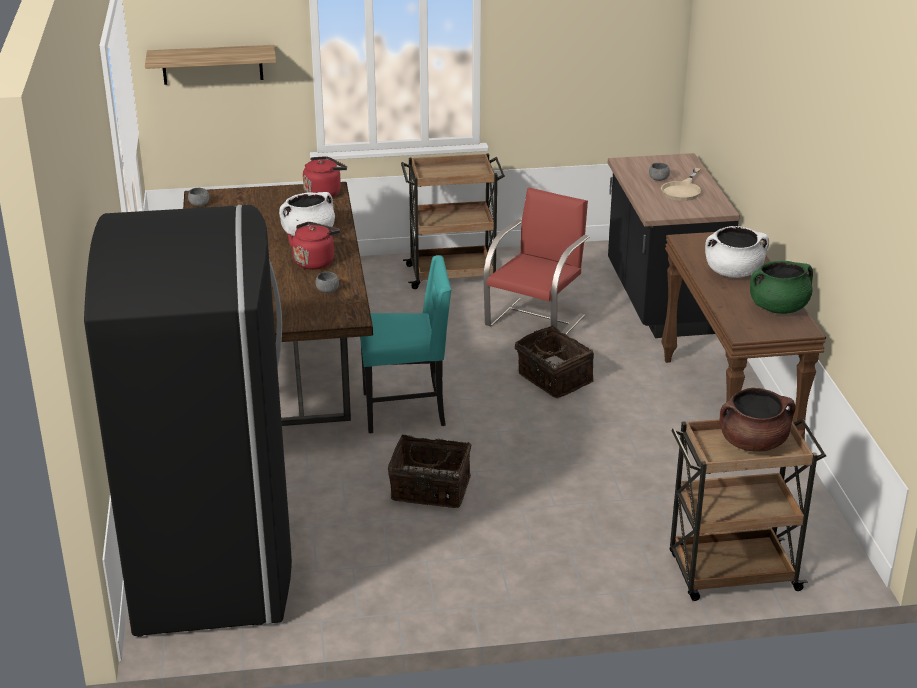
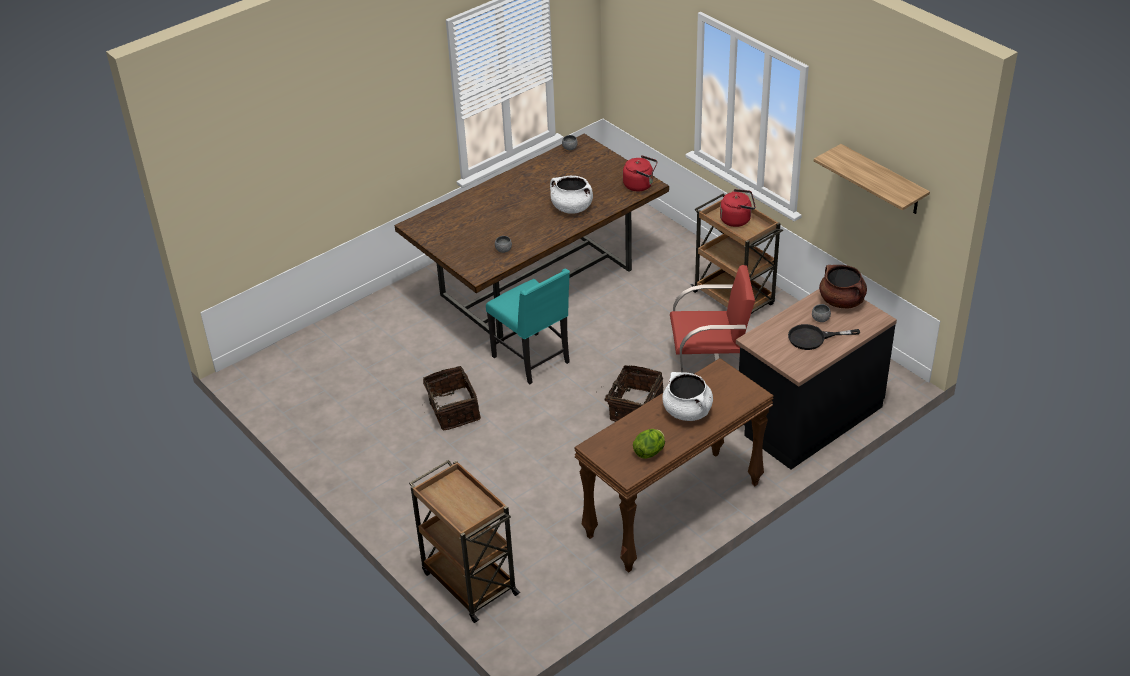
camera: 60 degrees right, 10 degrees up
(212, 64) = (641, 53): shelf -> shelf (882, 180)
(213, 562) = (316, 361): black fridge -> none
(315, 261) = (537, 227): red kettle -> red kettle (737, 219)
(683, 190) = (813, 338): beige frying pan -> black frying pan
(753, 442) = (465, 503): brown cooking pot -> brown cooking pot (842, 301)
(778, 308) = (650, 452): green cooking pot -> lettuce

